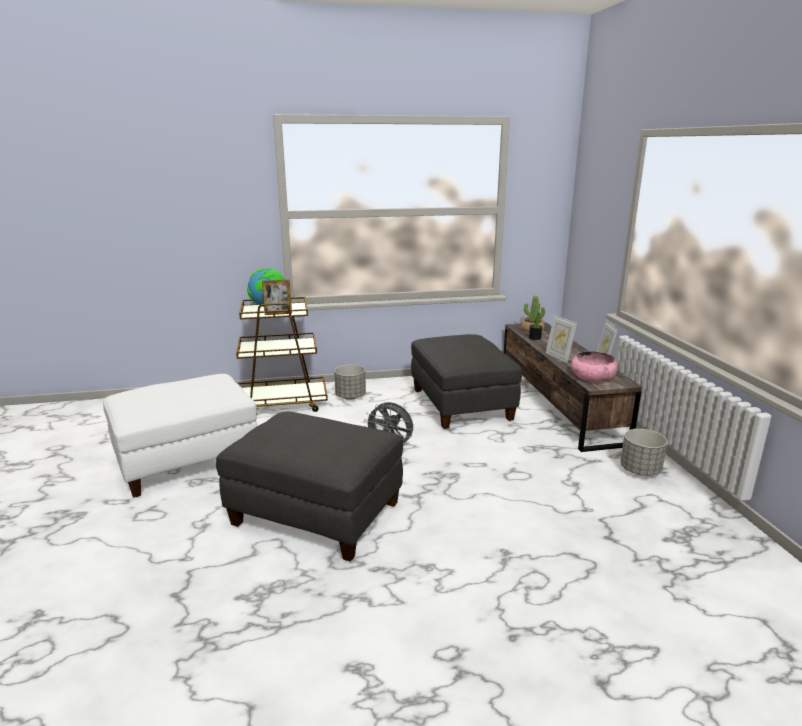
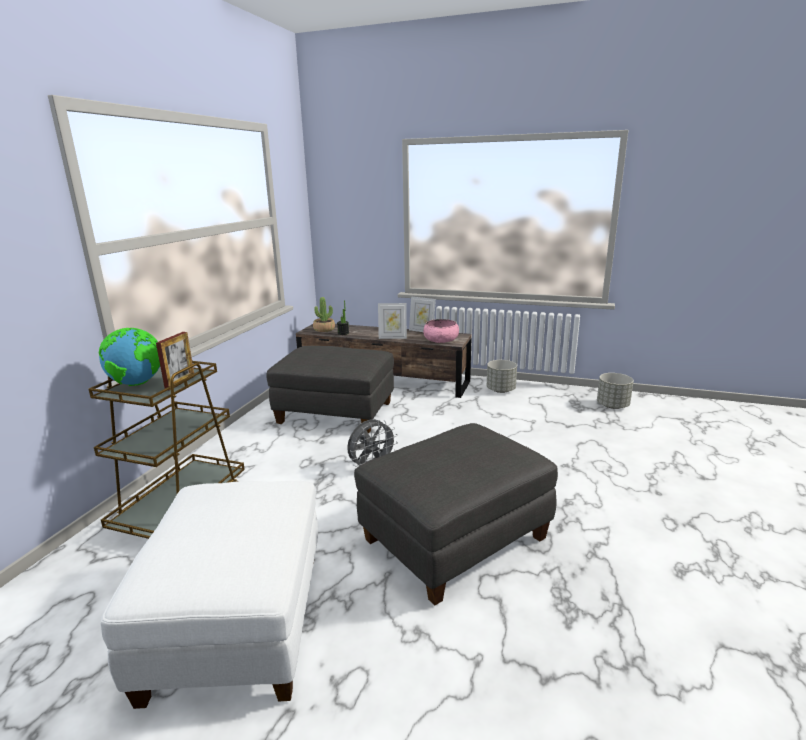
camera: 60 degrees left, 0 degrees up
(350, 397) = (236, 460): grey planter -> grey planter (613, 406)

